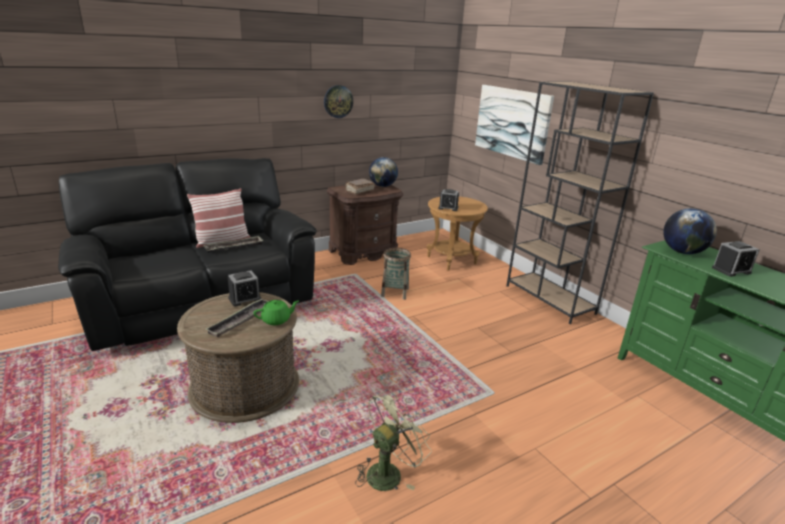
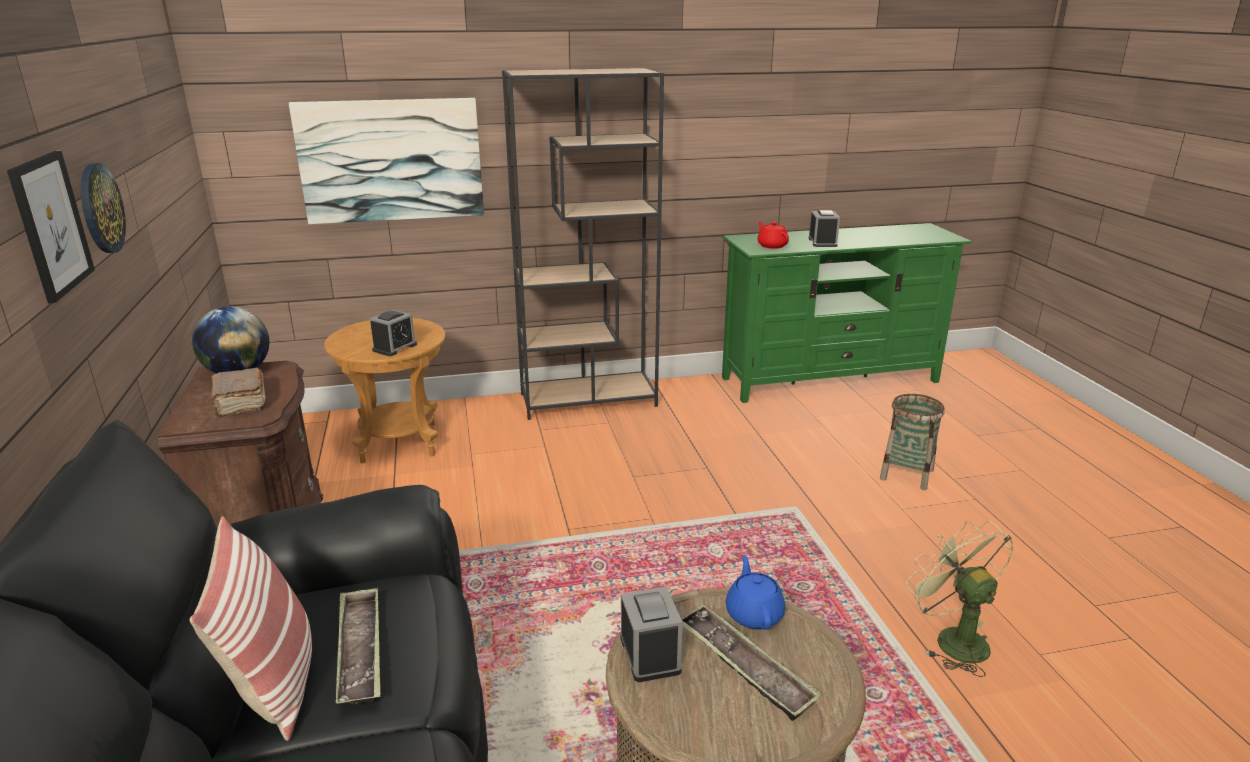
camera: 70 degrees left, 0 degrees up
(276, 320) = (754, 614): green teapot -> blue teapot
(298, 98) = (51, 225): none -> picture
(395, 292) = (474, 531): basket -> basket (907, 474)
(682, 252) = (772, 245): globe -> red teapot

